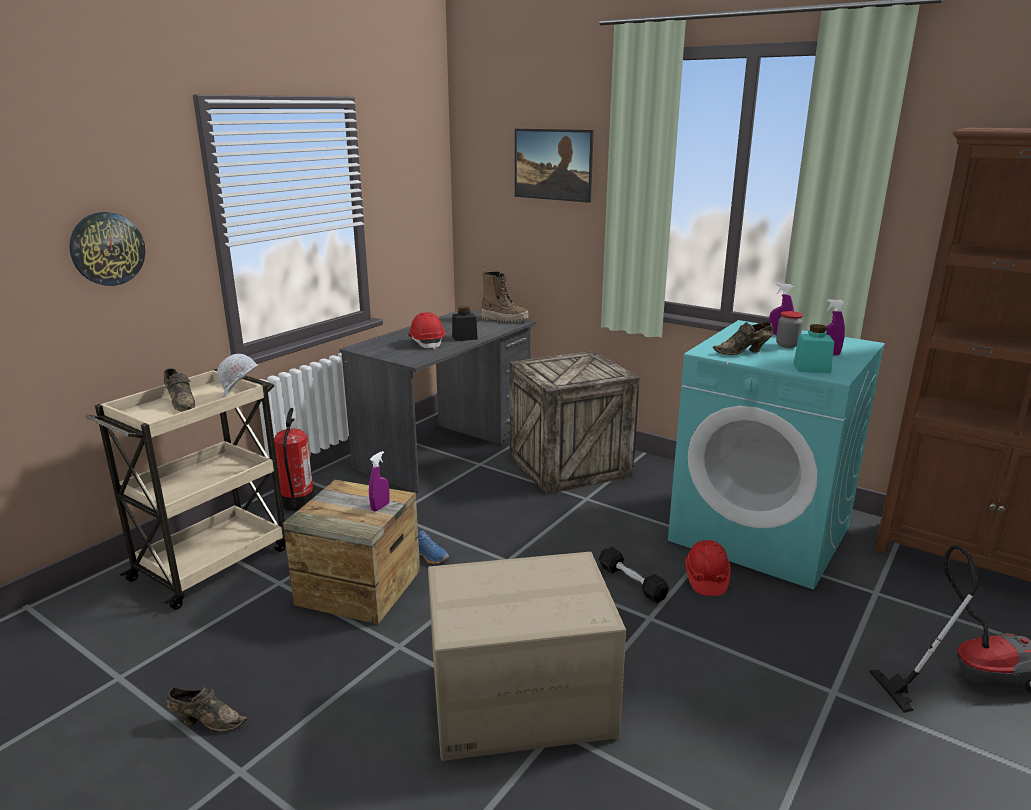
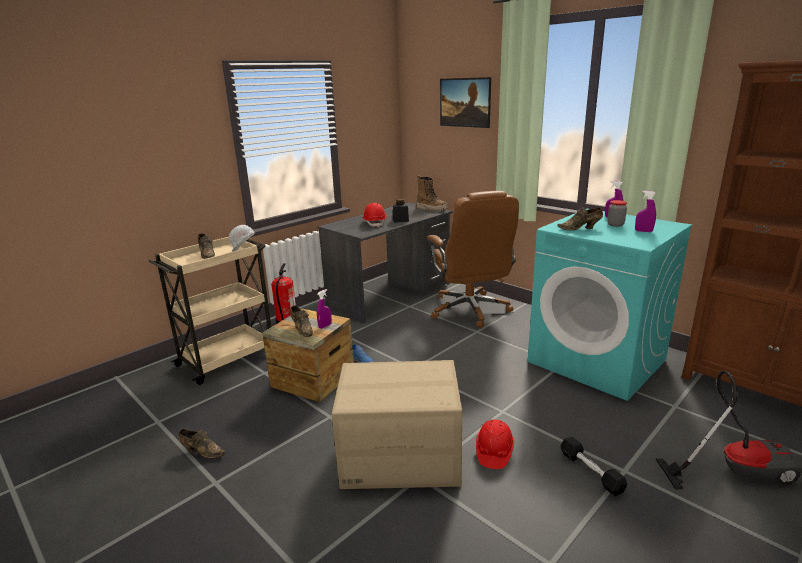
camera: 10 degrees right, 0 degrees up
(107, 249) = (166, 157): wall clock -> none
(346, 515) = (302, 330): none -> brown shoe
(569, 466) = (470, 310): crate -> brown office chair
(632, 582) = (495, 387): black dumbbell -> black dumbbell (591, 472)
(706, 578) = (549, 388): red hard hat -> red hard hat (494, 452)
(811, 368) = (626, 240): turquoise jar -> none

